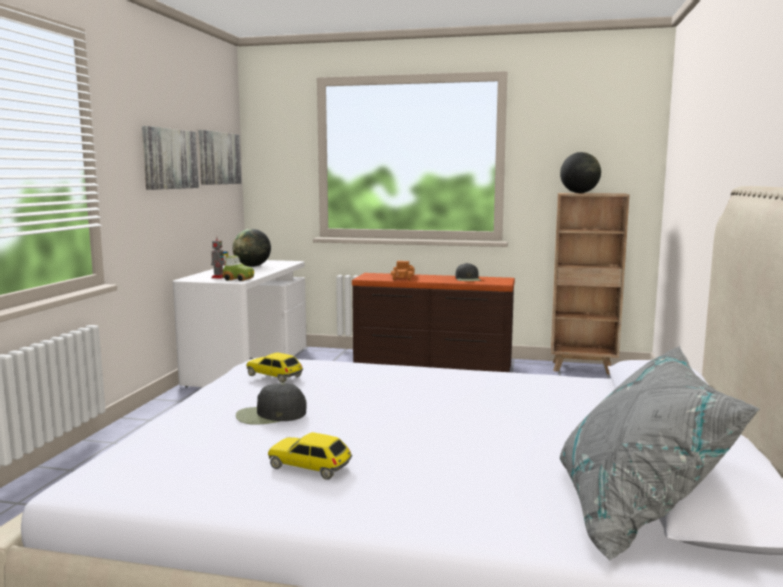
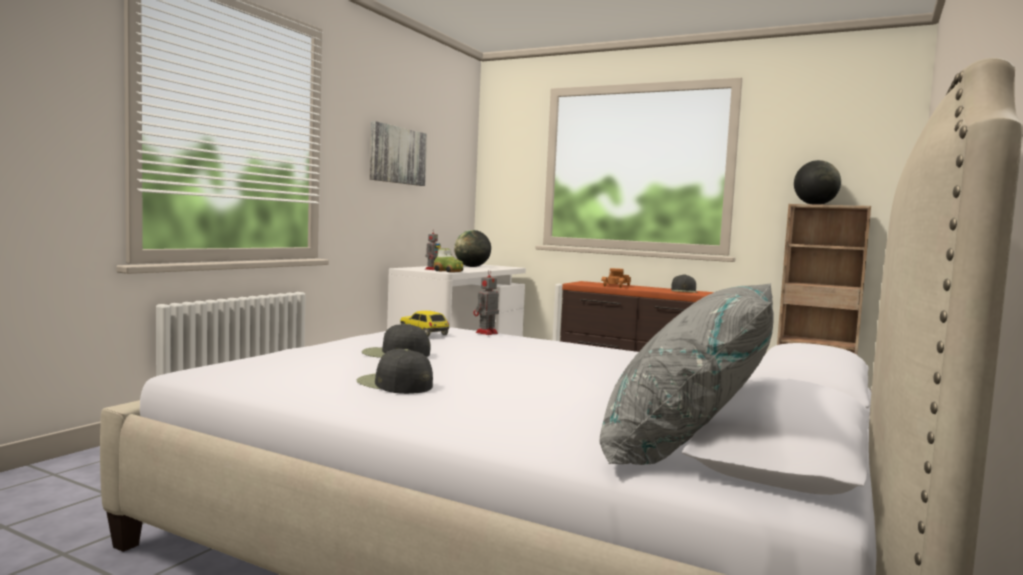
camera: 15 degrees right, 5 degrees down
(218, 158) = (451, 162): picture -> none
(310, 467) = (394, 384): toy car -> black cap
(331, 365) = (486, 333): none -> toy robot

